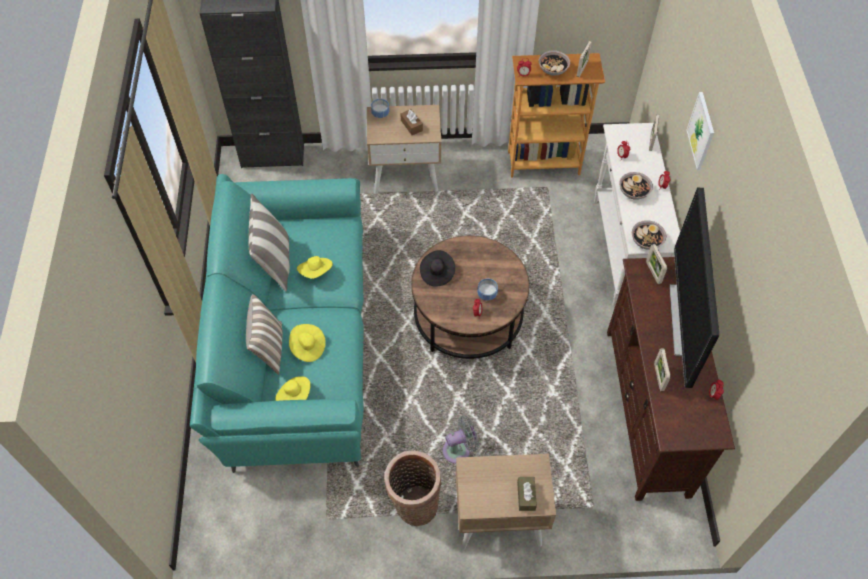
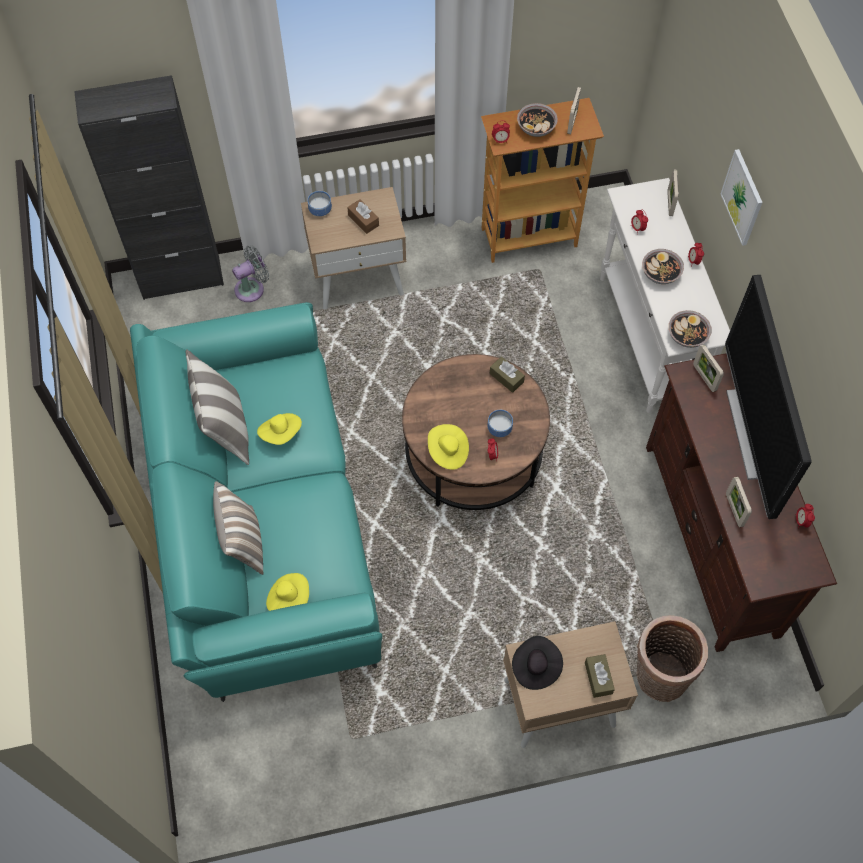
camera: 10 degrees left, 5 degrees up
(307, 347) = (292, 533): yellow hat -> yellow hat (448, 452)
(413, 504) = (453, 703): basket -> basket (658, 676)
(437, 273) = (432, 411): black hat -> black hat (535, 667)
(459, 450) = (495, 625): grey fan -> grey fan (252, 288)
(500, 257) = (506, 378): none -> brown tissue box

